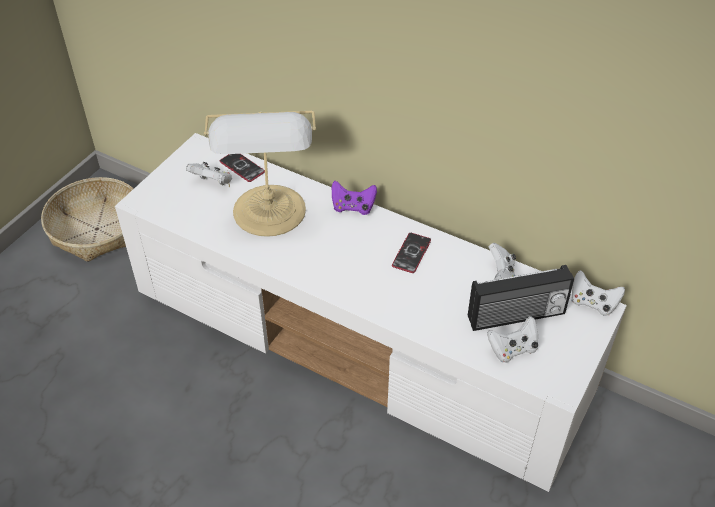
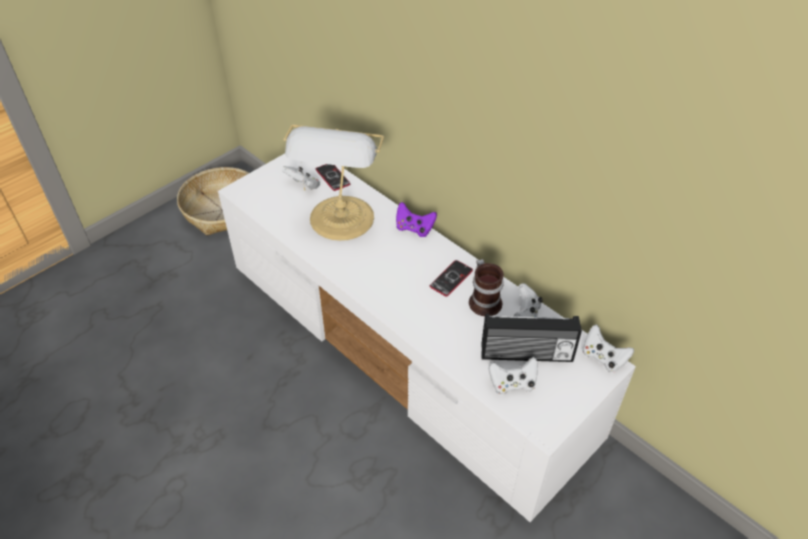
camera: 15 degrees right, 0 degrees up
(455, 269) = (485, 300): none -> mug

